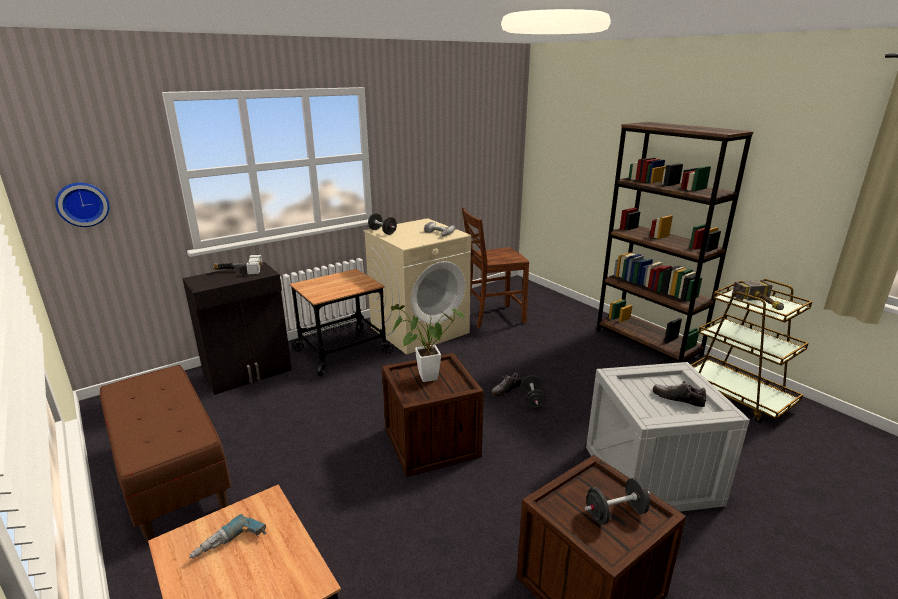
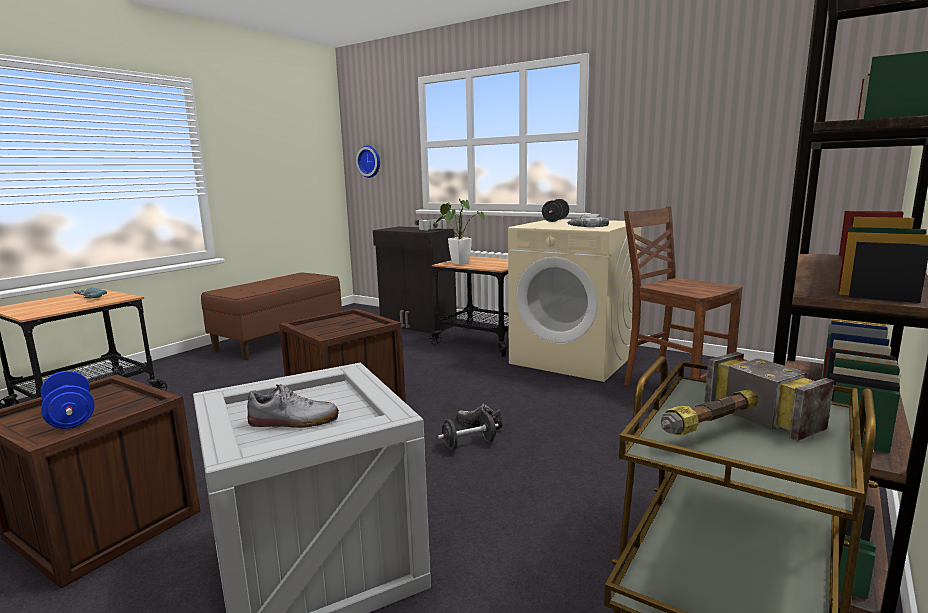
camera: 70 degrees right, 10 degrees down
(423, 378) = (343, 323): potted plant -> potted plant (458, 263)
(615, 513) = (71, 417): black dumbbell -> blue dumbbell
(678, 399) = (293, 421): shoe -> shoe turned 75 degrees clockwise

